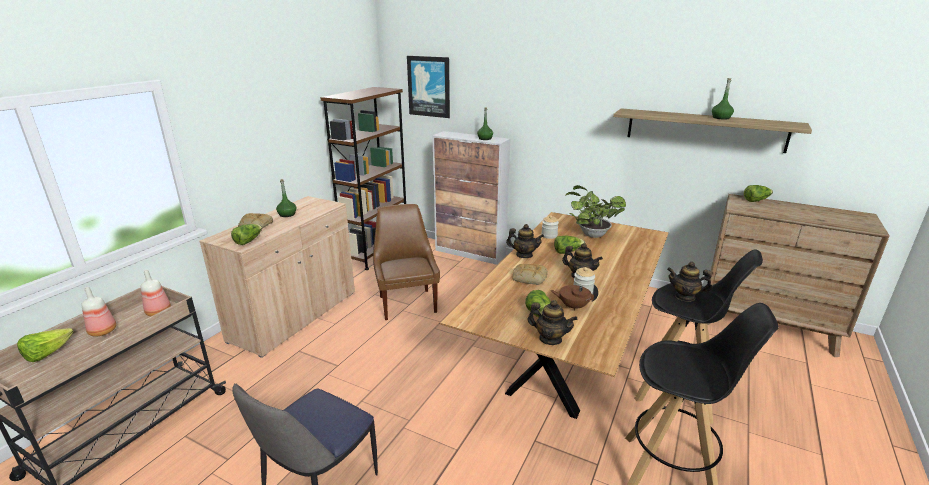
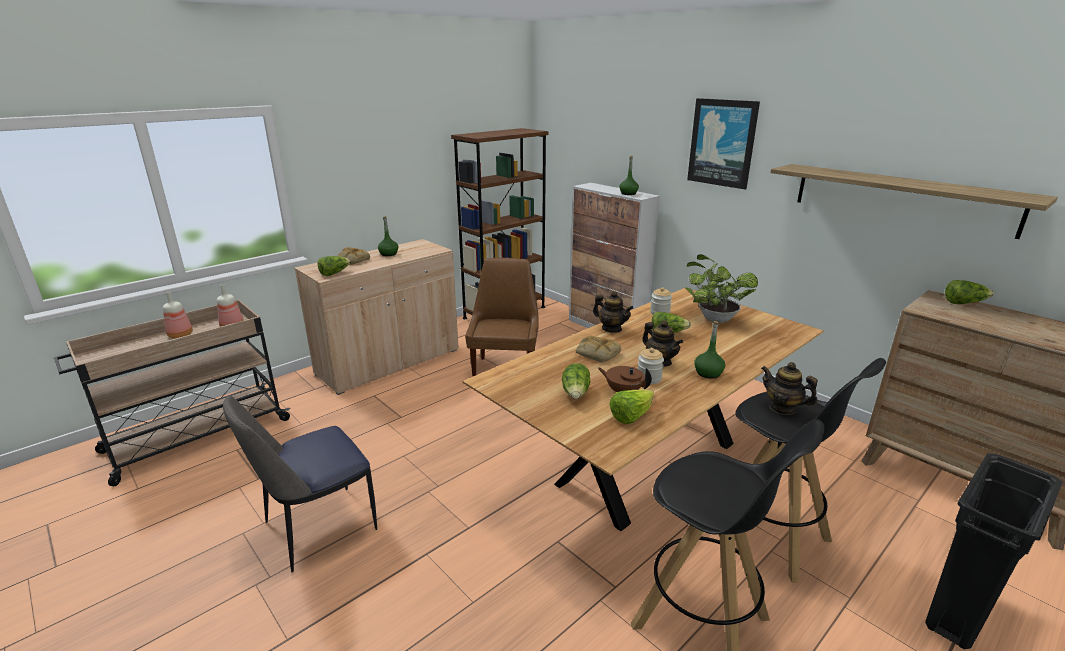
camera: 20 degrees right, 0 degrees up
(47, 354) = (130, 345): lettuce -> lettuce (631, 416)
(429, 86) = (579, 130): picture -> picture (722, 143)
(550, 339) = (567, 420): teapot -> none
(721, 118) = (920, 182): green bottle -> green bottle (708, 373)
(810, 415) = (958, 613): none -> black trash can

